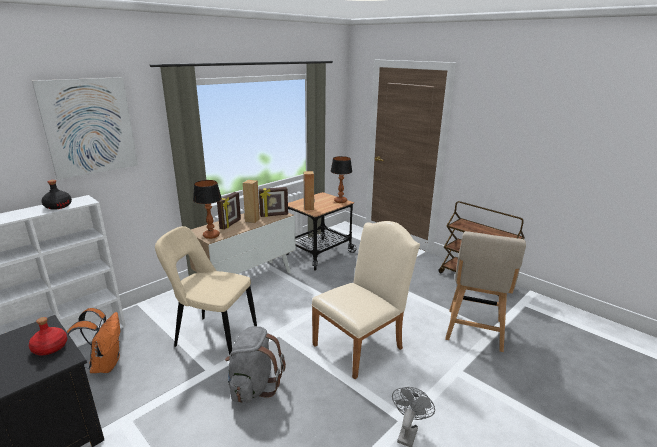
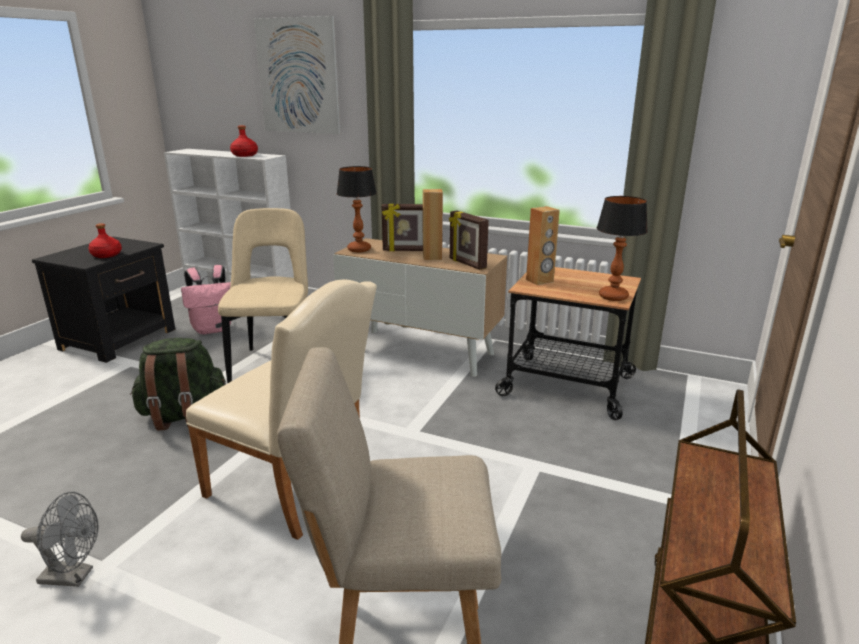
camera: 70 degrees right, 0 degrees up
(58, 206) = (245, 155): black bottle -> red bottle
(104, 364) = (214, 329): orange backpack -> pink backpack
(253, 386) = (183, 416): grey backpack -> green backpack

